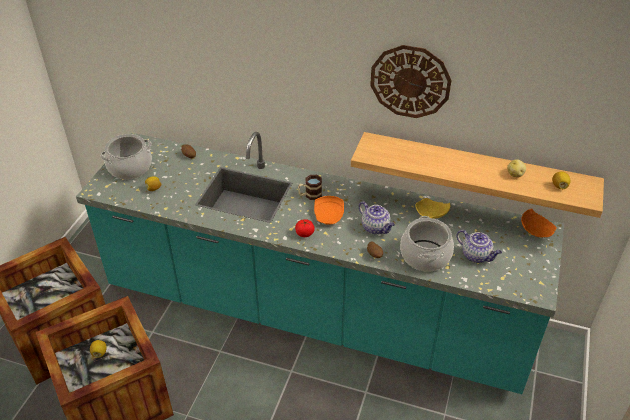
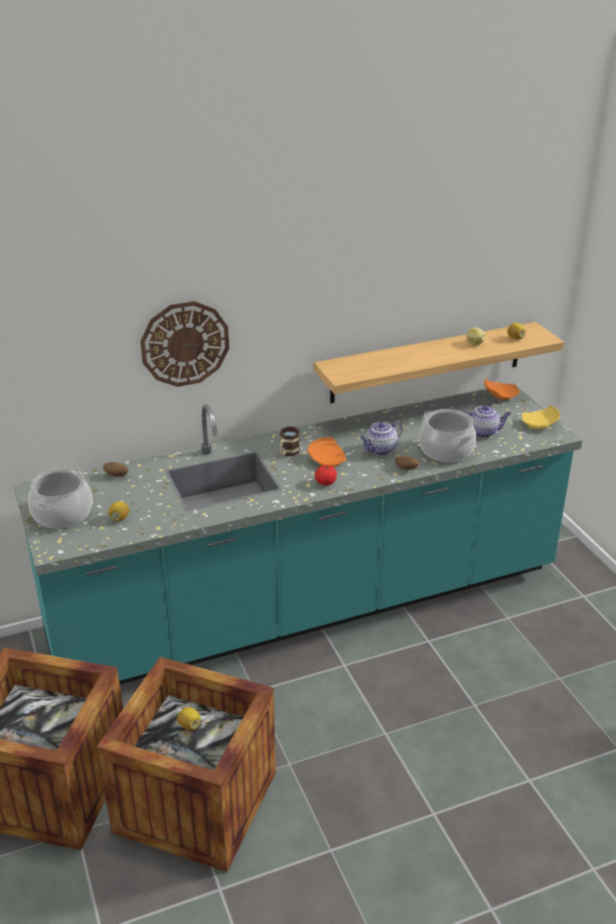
camera: 40 degrees left, 10 degrees down
(376, 228) = (380, 450): teapot -> teapot turned 135 degrees clockwise
(410, 81) = (357, 285): wall clock -> wall clock (185, 343)
(431, 214) = (410, 420): yellow plate -> yellow plate (540, 424)

